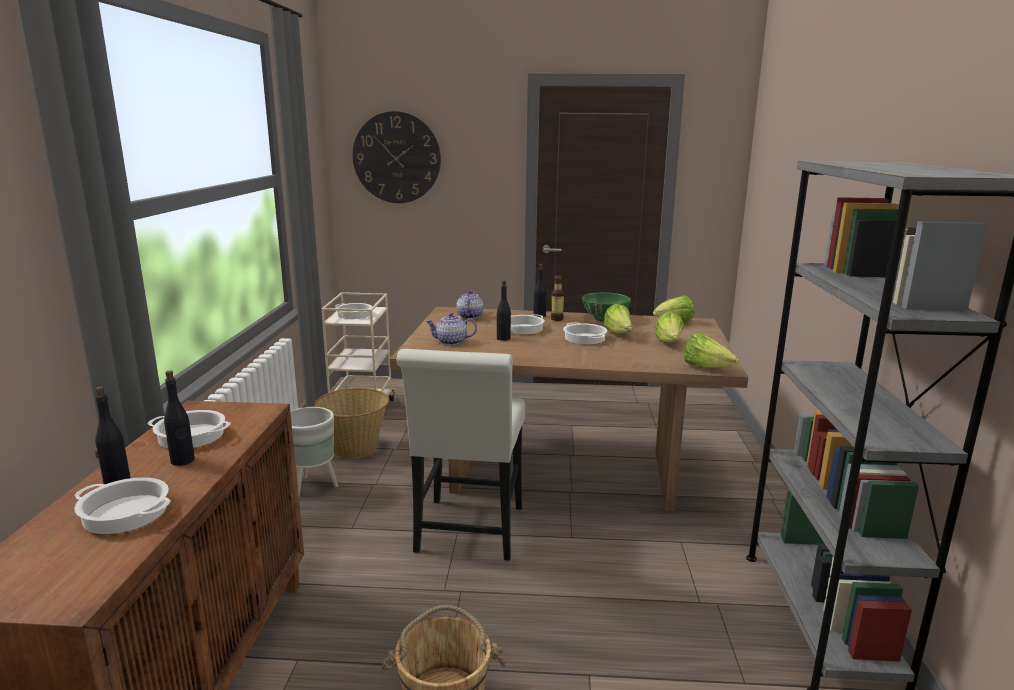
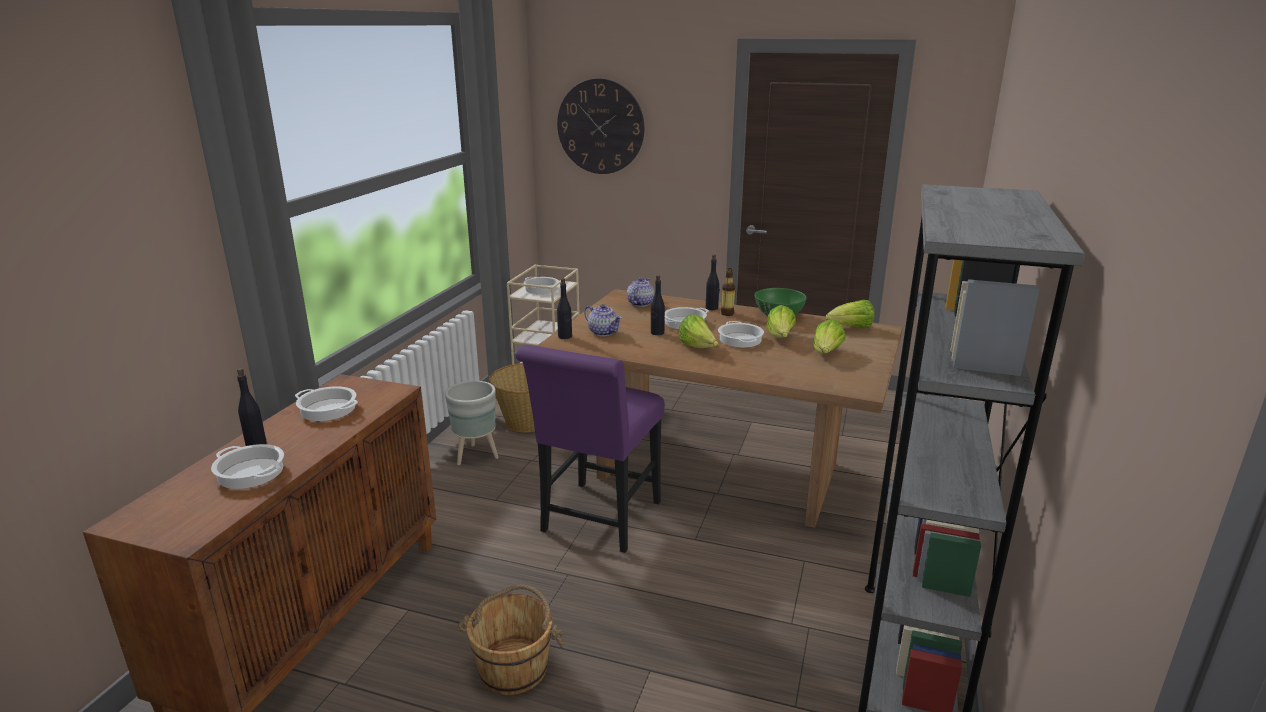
camera: 15 degrees right, 5 degrees up
(182, 461) = (311, 432): black bottle -> black bottle (565, 336)
(451, 342) = (603, 332): teapot -> teapot turned 150 degrees counterclockwise
(468, 534) = (597, 521): white chair -> purple chair
(706, 368) = (844, 387): lettuce -> lettuce (698, 347)

